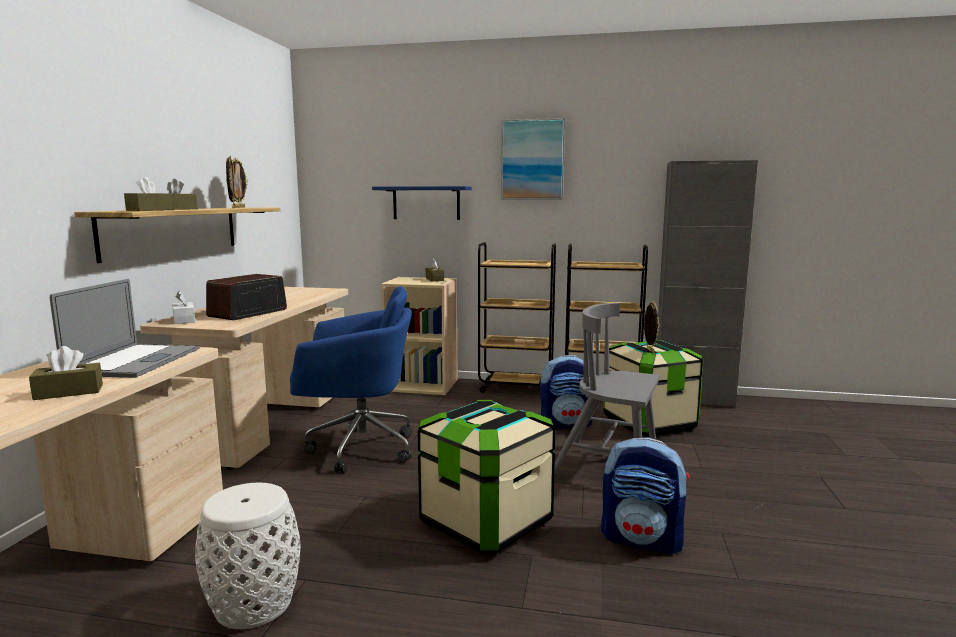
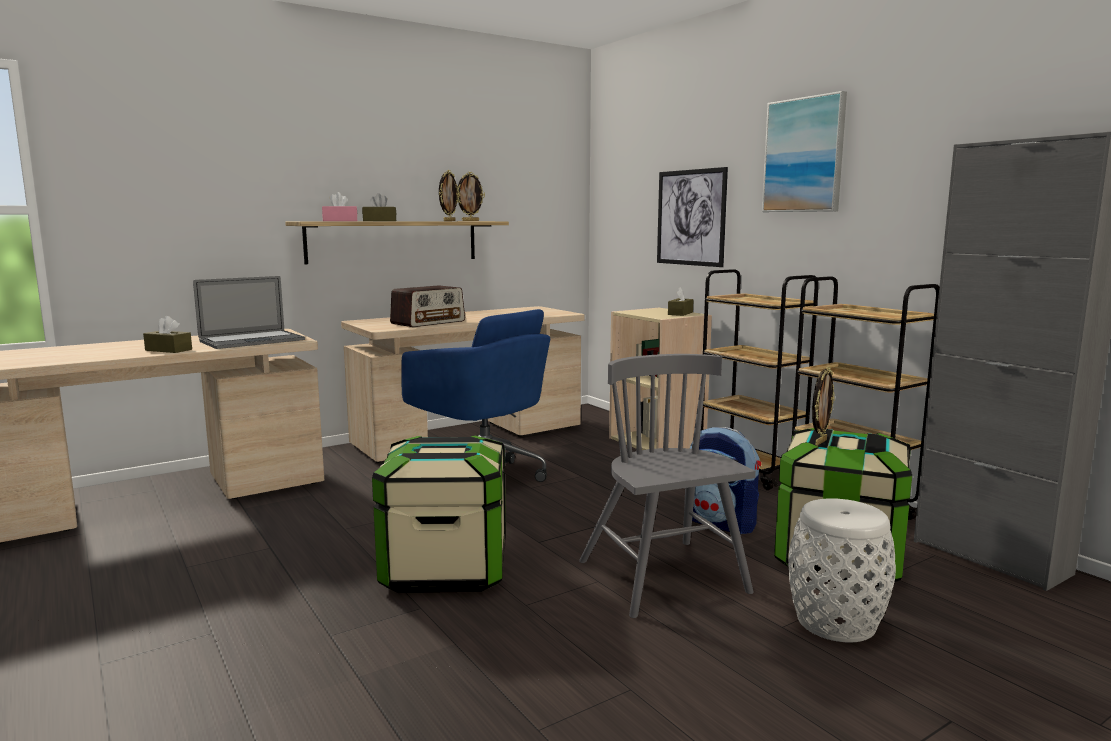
camera: 45 degrees right, 0 degrees up
(150, 210) = (340, 221): brown tissue box -> pink tissue box
(184, 320) = (375, 321): white tissue box -> none
(247, 313) = (428, 322): radio -> radio turned 150 degrees clockwise
(253, 605) = (221, 547): white stool -> white stool (835, 623)
(426, 203) = (690, 217): blue shelf -> picture
(642, 539) = (534, 649): backpack -> none

